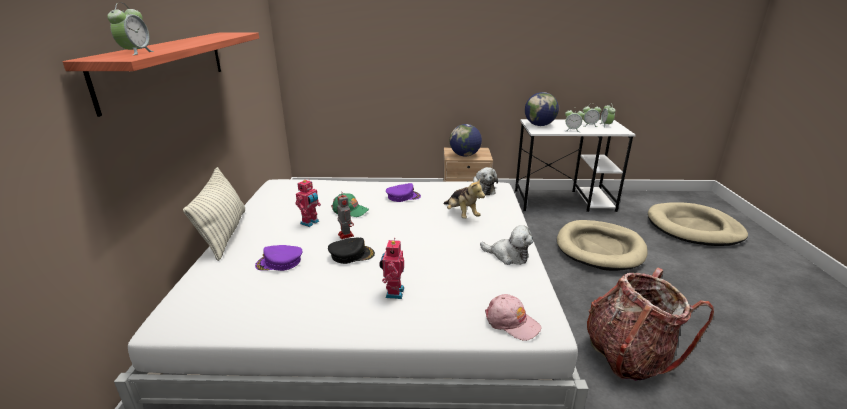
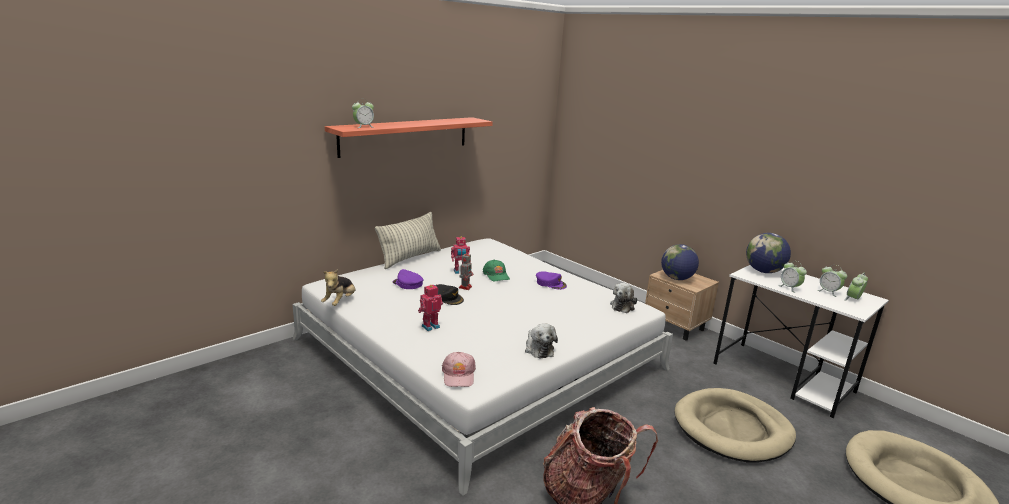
camera: 45 degrees right, 5 degrees down
(461, 215) = (565, 313): plush toy -> plush toy (340, 302)

